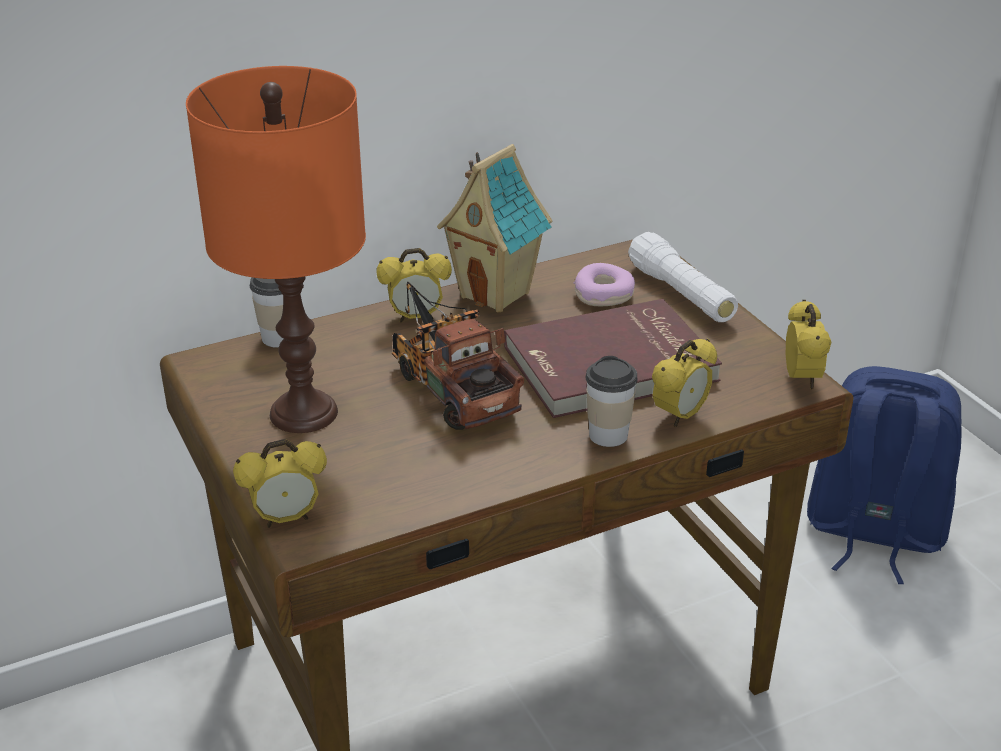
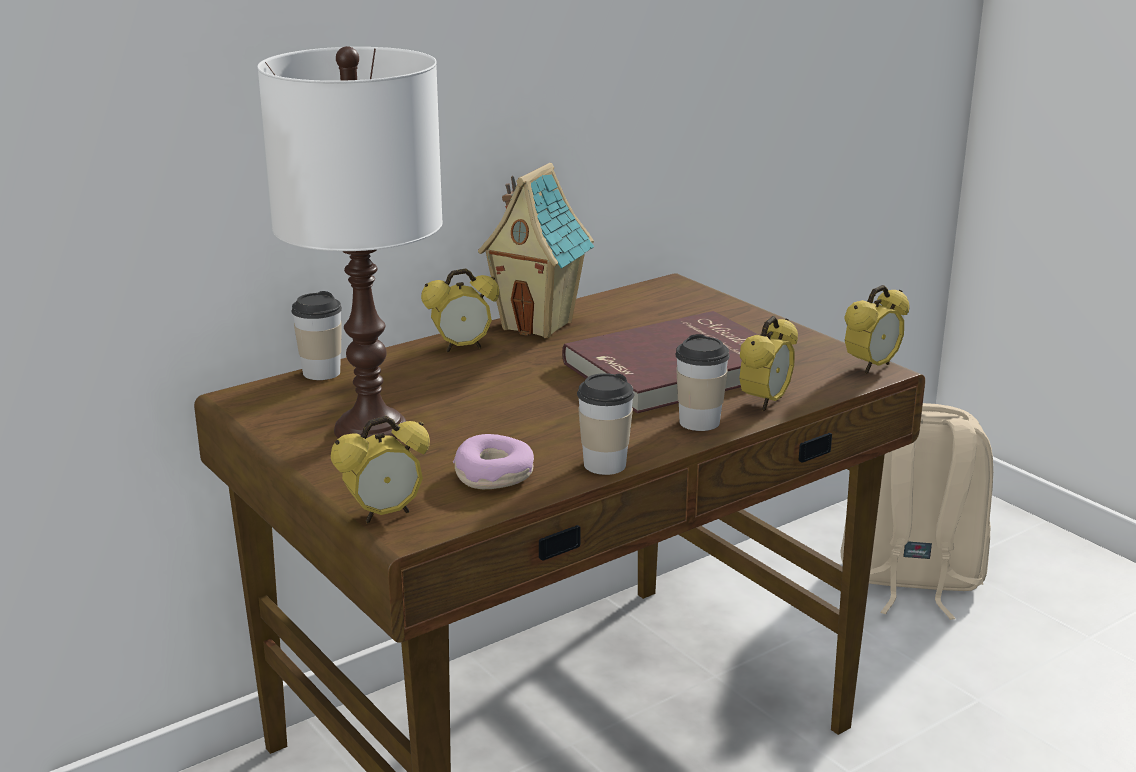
camera: 10 degrees left, 10 degrees down
(304, 413) = (371, 429): orange table lamp -> white table lamp
(450, 385) = (519, 396): toy truck -> none
(502, 479) = (604, 464): none -> cup
(604, 295) = (648, 318): donut -> donut (494, 475)
(681, 294) = (725, 313): white flashlight -> none
(801, 379) = (871, 367): alarm clock -> alarm clock turned 60 degrees clockwise
(873, 532) = (909, 579): blue backpack -> beige backpack

